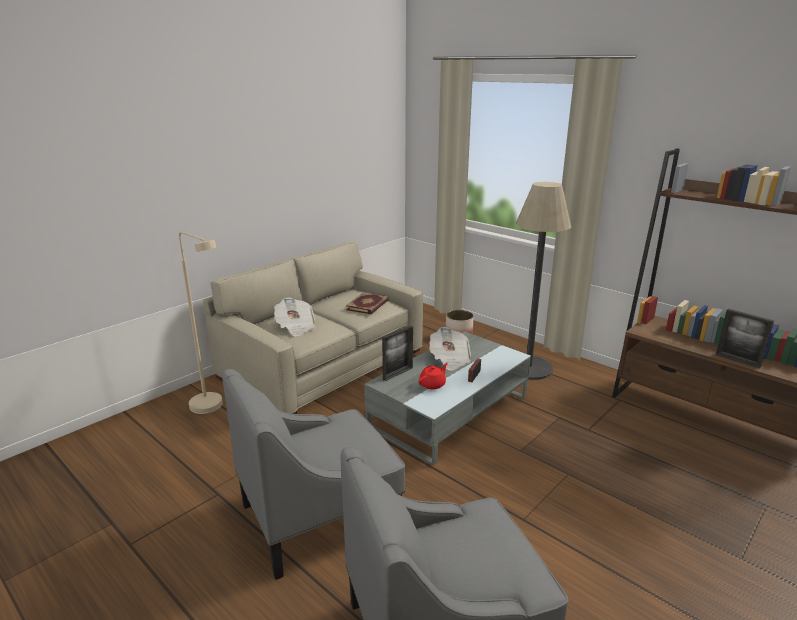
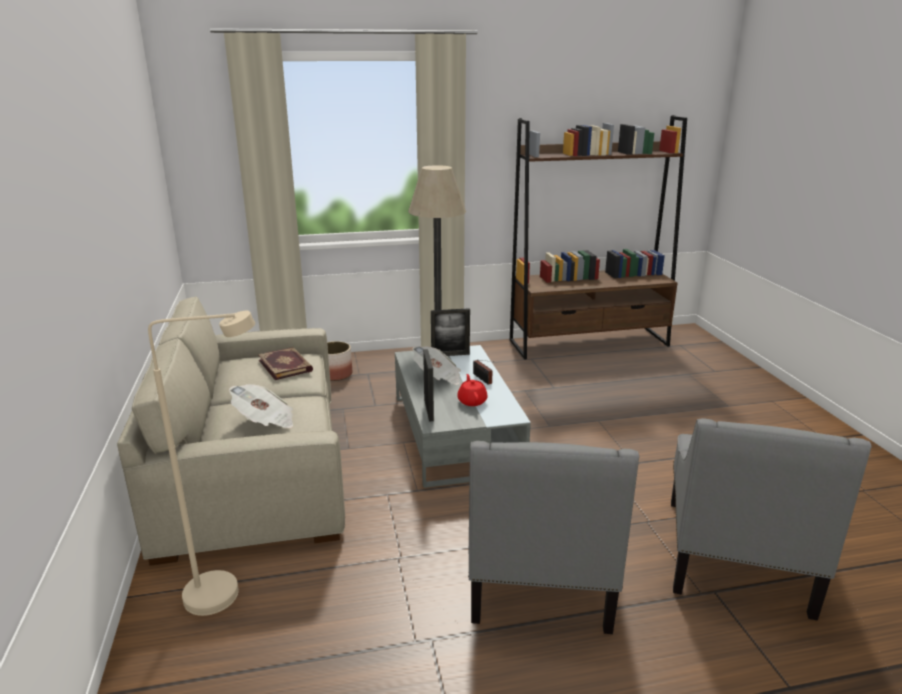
camera: 55 degrees left, 0 degrees up
(737, 360) = (614, 284): picture frame -> picture frame (450, 355)

